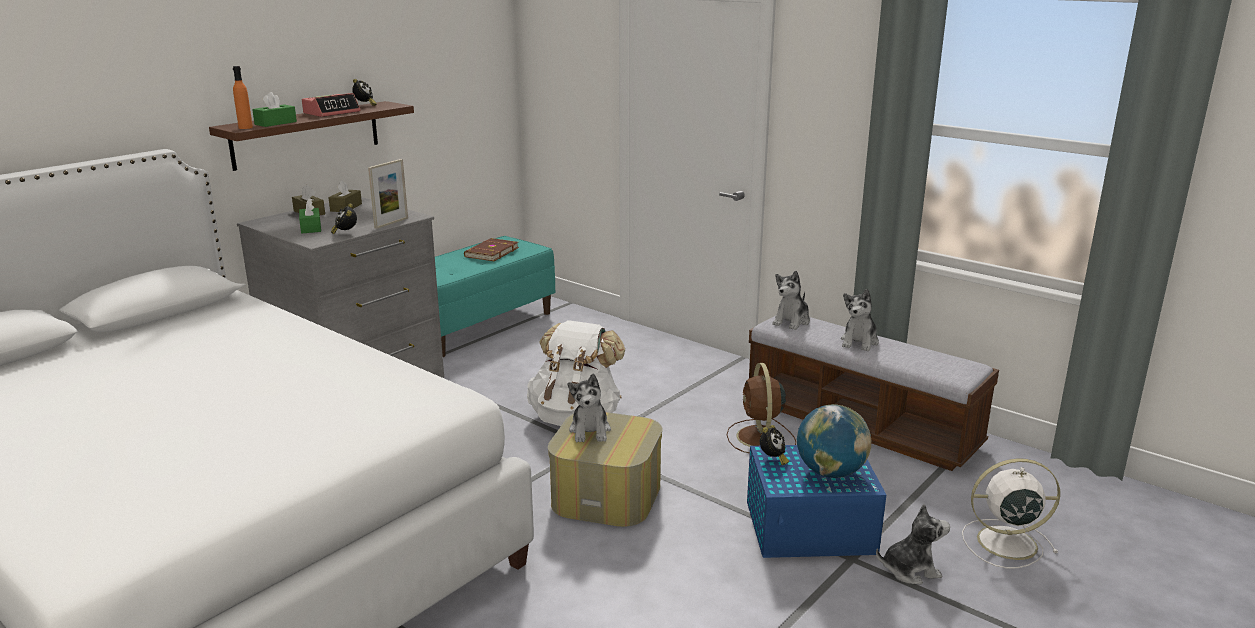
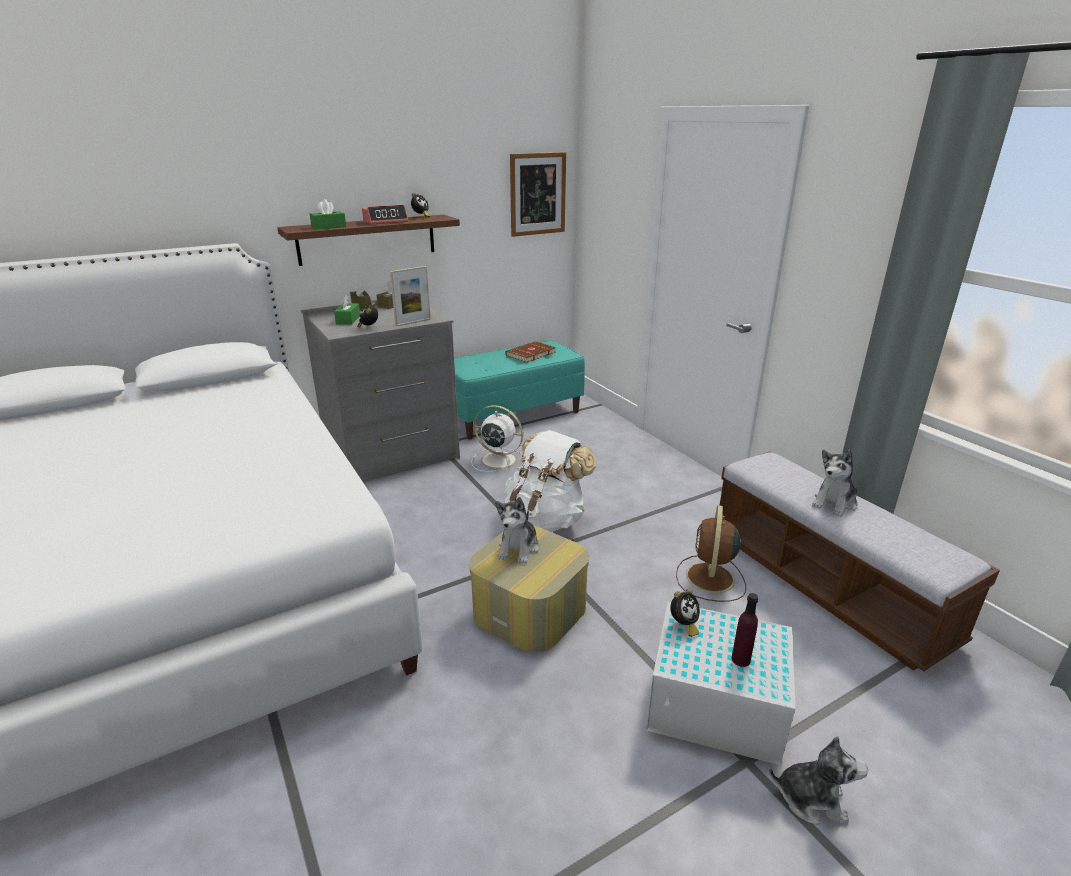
camera: 20 degrees right, 5 degrees up
(245, 127) = (300, 229): orange bottle -> none
(479, 73) = (537, 194): none -> picture
(791, 321) = (770, 465): plush toy -> none
(812, 528) = (717, 705): blue storage box -> white storage box
(830, 472) = (740, 659): globe -> purple bottle
(1004, 543) = (949, 793): white fan -> white fan (497, 460)

